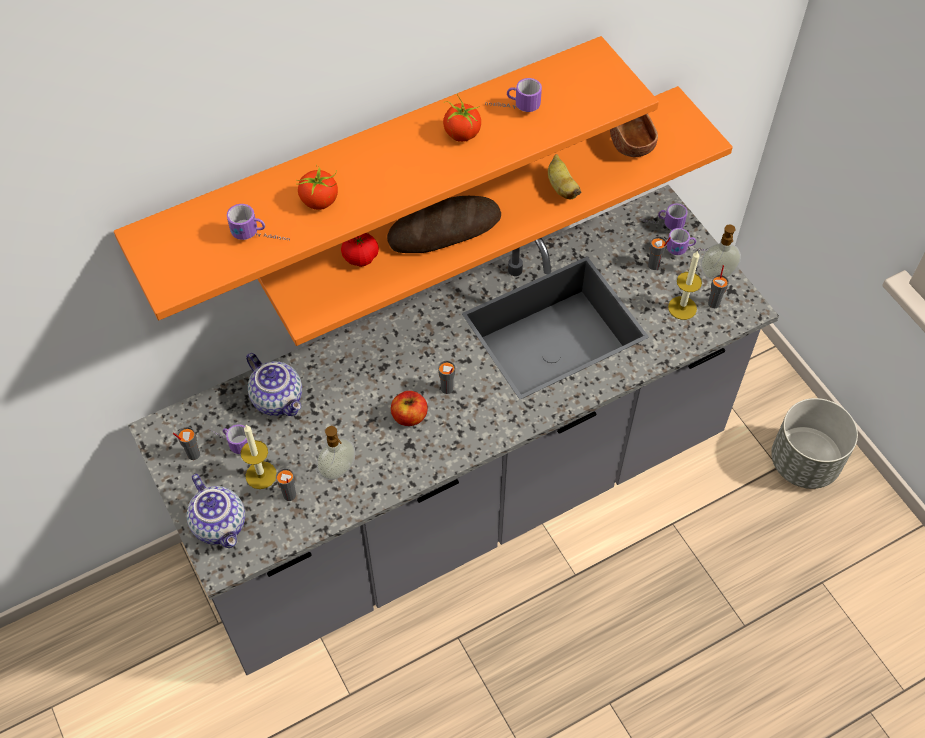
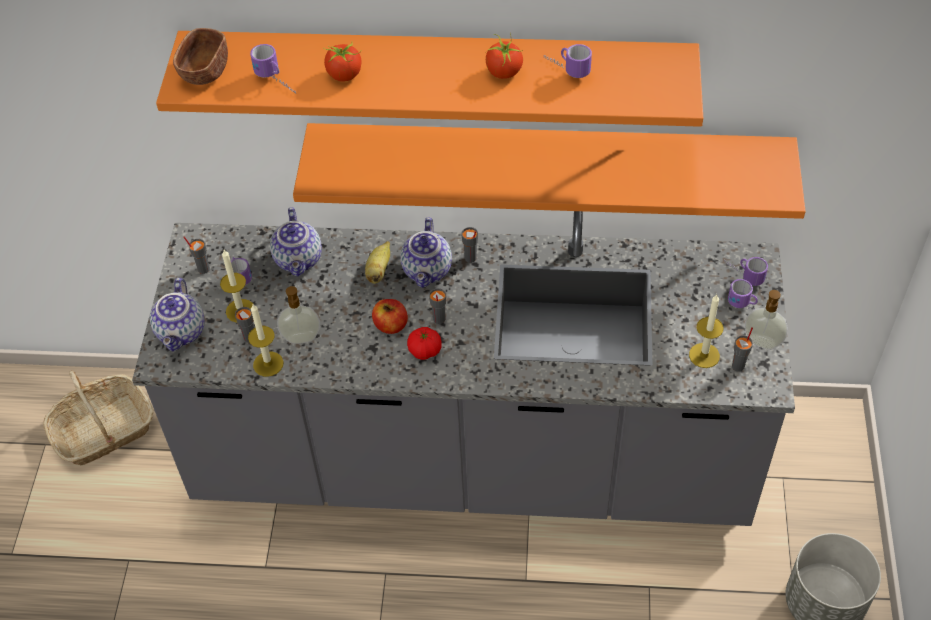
camera: 35 degrees right, 5 degrees down
(102, 661) = (103, 431): none -> basket
(326, 510) = (268, 364): none -> candle
(360, 257) = (395, 155): tomato -> tomato (425, 350)
(404, 350) = (428, 270): none -> teapot
(444, 230) = (481, 165): bread -> none
(561, 187) = (612, 175): banana -> banana (379, 271)
(631, 143) = (708, 166): brown bowl -> brown bowl (204, 71)
(654, 265) = (706, 306): grey cup -> grey cup (470, 258)

